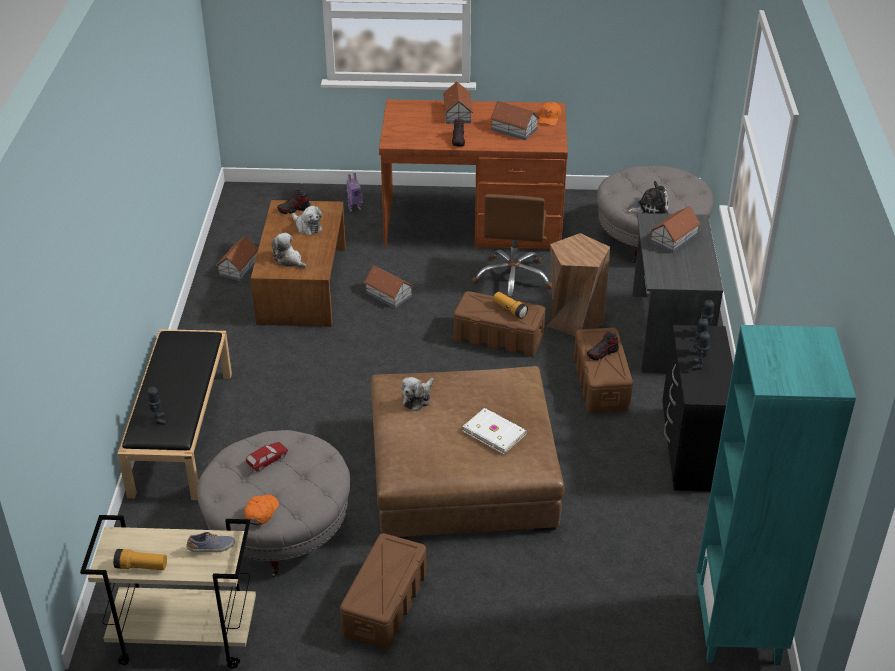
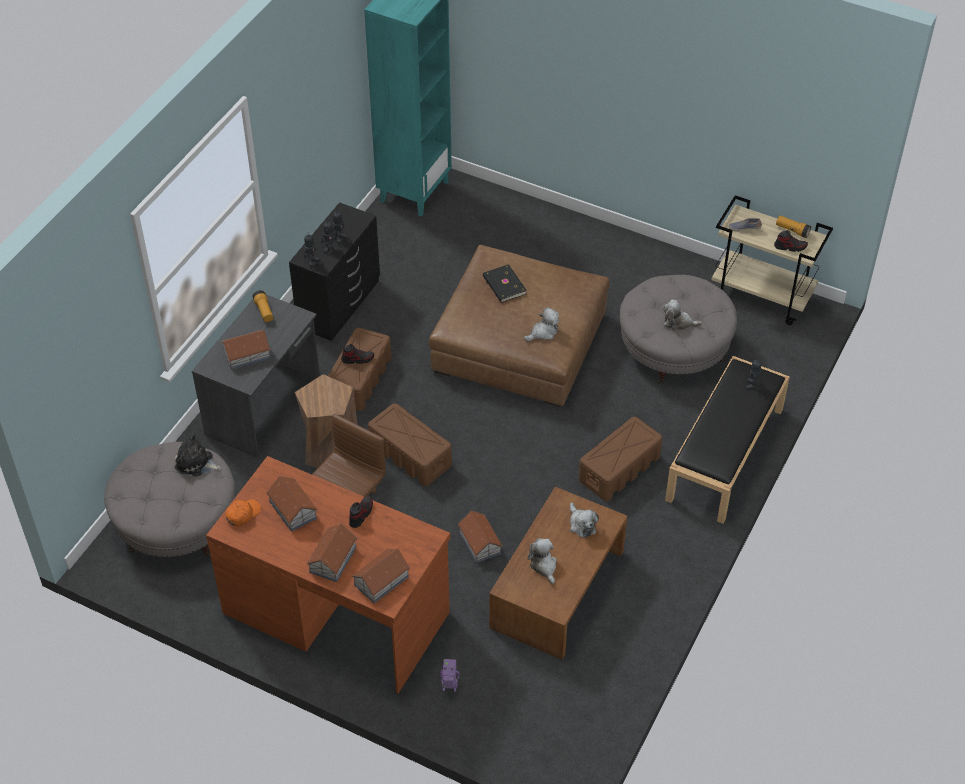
camera: 155 degrees left, 10 degrees up
(238, 267) = (614, 639): toy house -> toy house (382, 580)
(261, 512) = (696, 286): orange cap -> none
(267, 460) = (678, 323): toy car -> plush toy
(294, 209) = (546, 599): shoe -> shoe (790, 247)
(385, 603) = (622, 274): brown storage box -> brown storage box (619, 469)
(494, 432) = (503, 286): white book -> black book
(510, 310) = (401, 429): flashlight -> flashlight (264, 311)

